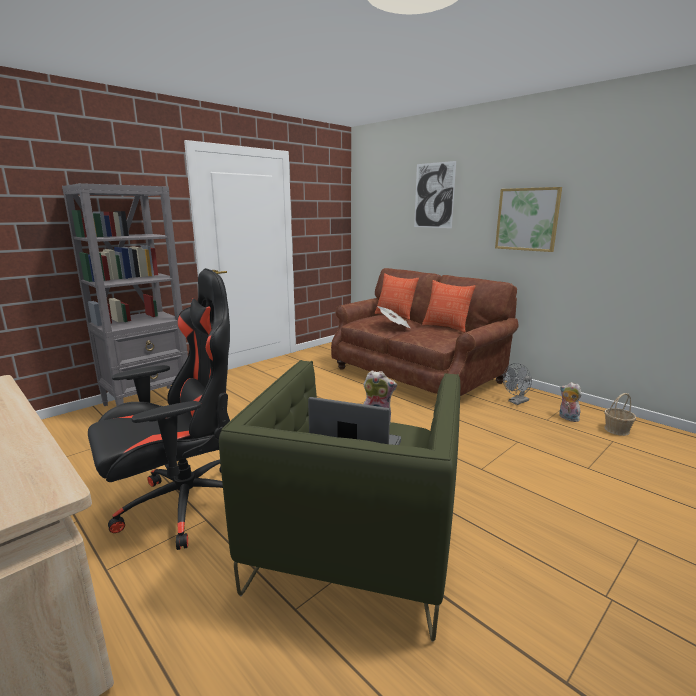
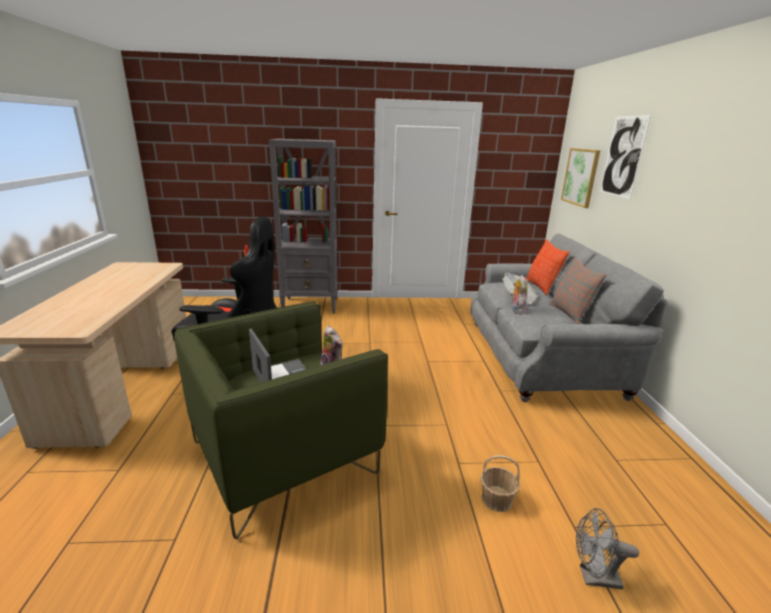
camera: 40 degrees right, 5 degrees up
(416, 375) = (539, 356): brown sofa -> grey sofa
(446, 327) = (569, 314): orange pillow -> grey pillow
(516, 402) = (611, 426): grey fan -> grey fan (593, 577)
(527, 219) = (704, 202): picture -> picture (580, 177)
(567, 418) = (648, 471): plush toy -> plush toy (516, 310)
(617, 430) = (699, 518): basket -> basket (497, 499)

